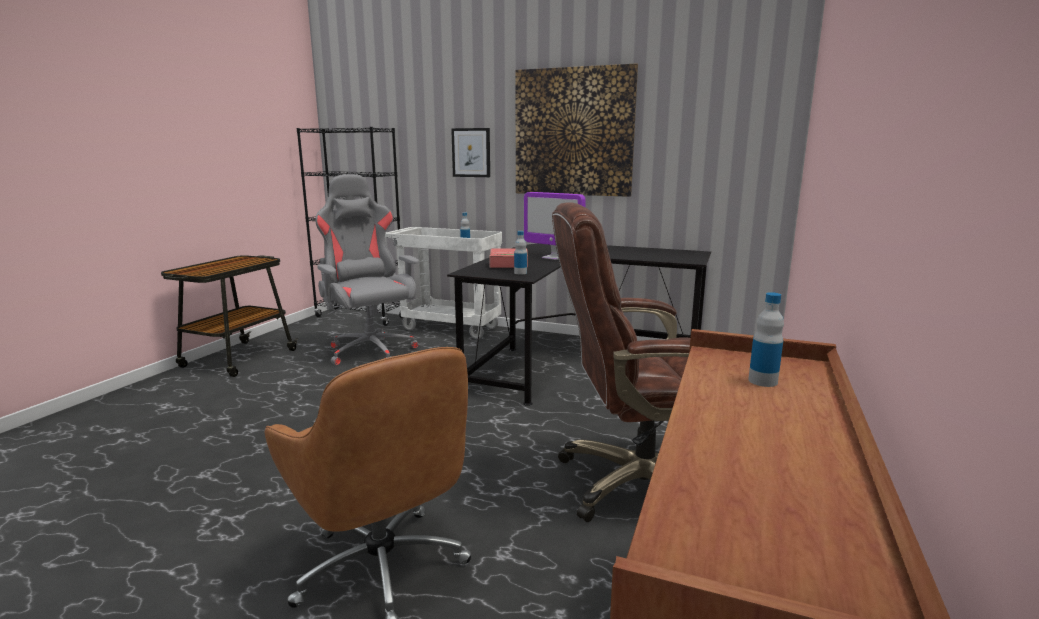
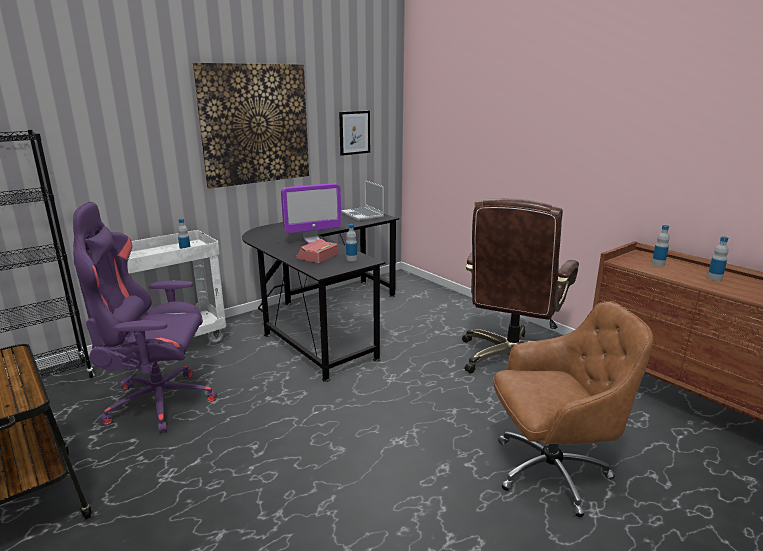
camera: 60 degrees left, 5 degrees up
(372, 352) = (162, 402): grey office chair -> purple office chair
(471, 152) = (147, 152): picture -> picture (354, 132)
(679, 255) = (363, 215): none -> laptop
(767, 433) = (714, 278): none -> bottle

